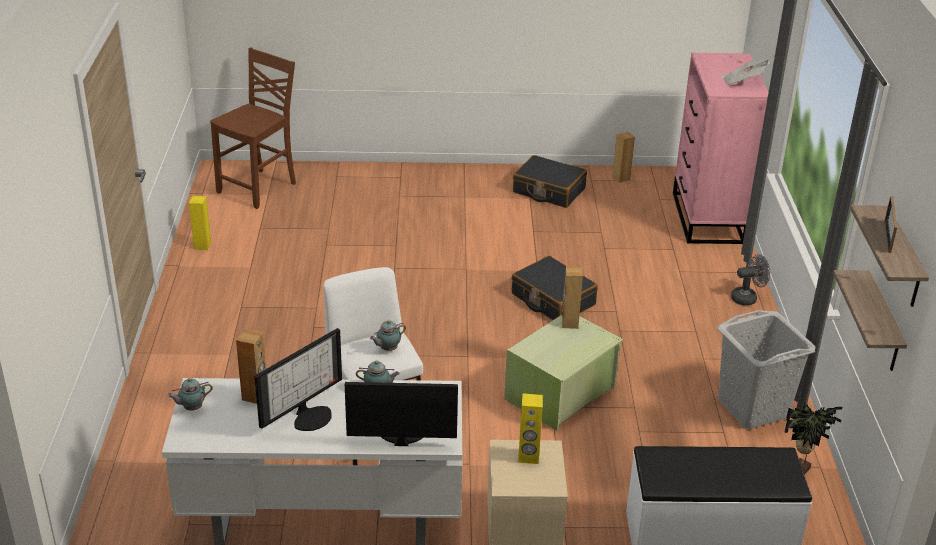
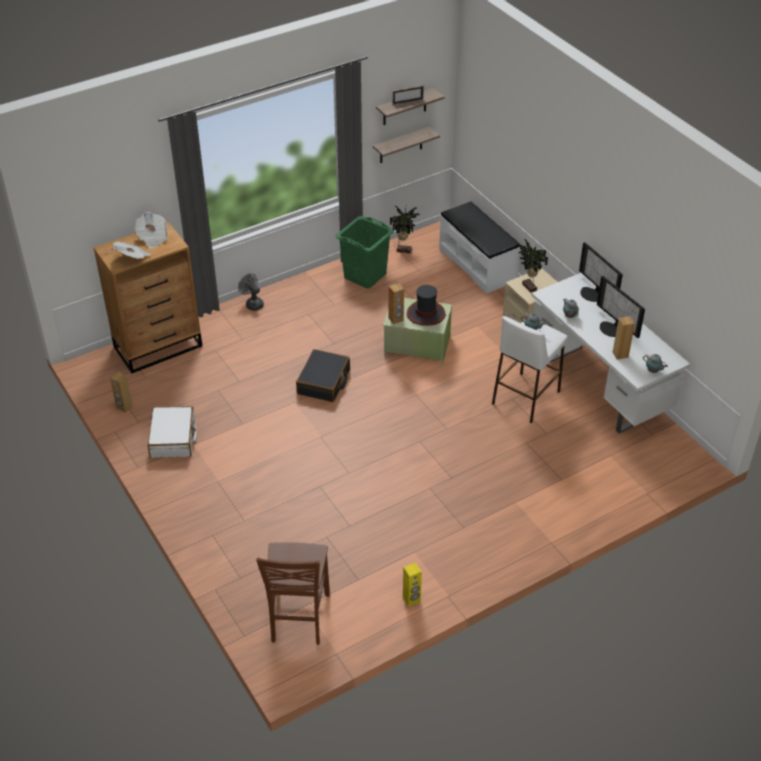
camera: 120 degrees left, 10 degrees up
(259, 188) = (298, 619): brown chair -> brown chair turned 90 degrees counterclockwise
(310, 416) = (612, 328): monitor -> monitor turned 135 degrees counterclockwise
(528, 457) = (528, 287): yellow speaker -> potted plant
(548, 191) = (173, 438): black suitcase -> white suitcase
(560, 351) = (426, 314): none -> hat
(707, 218) = (159, 346): pink dresser -> brown dresser
(711, 66) = (133, 257): none -> newspaper
(752, 408) = (365, 275): grey laundry basket -> green laundry basket

